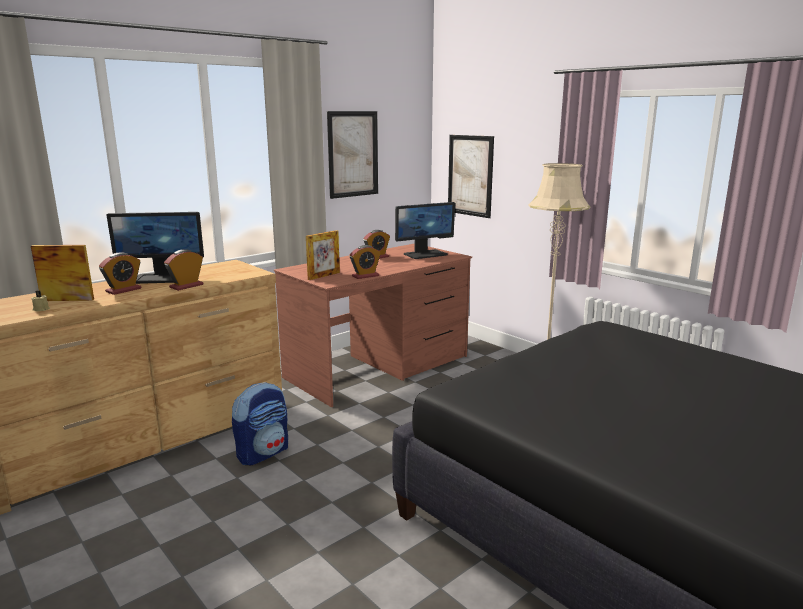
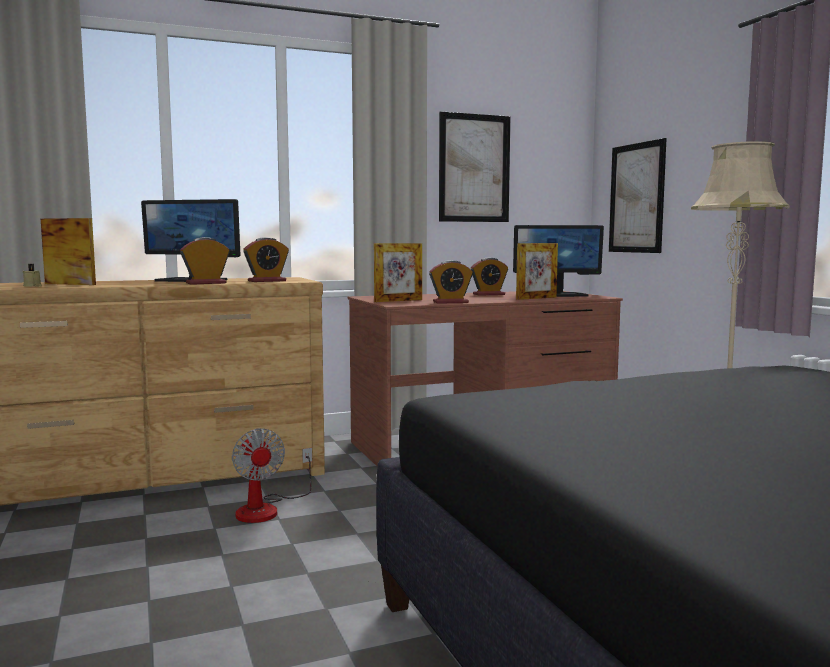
camera: 20 degrees right, 10 degrees down
(123, 290) = (137, 283): alarm clock -> alarm clock (267, 281)
(263, 453) = (266, 509): backpack -> fan
(417, 262) = (536, 298): none -> picture frame

